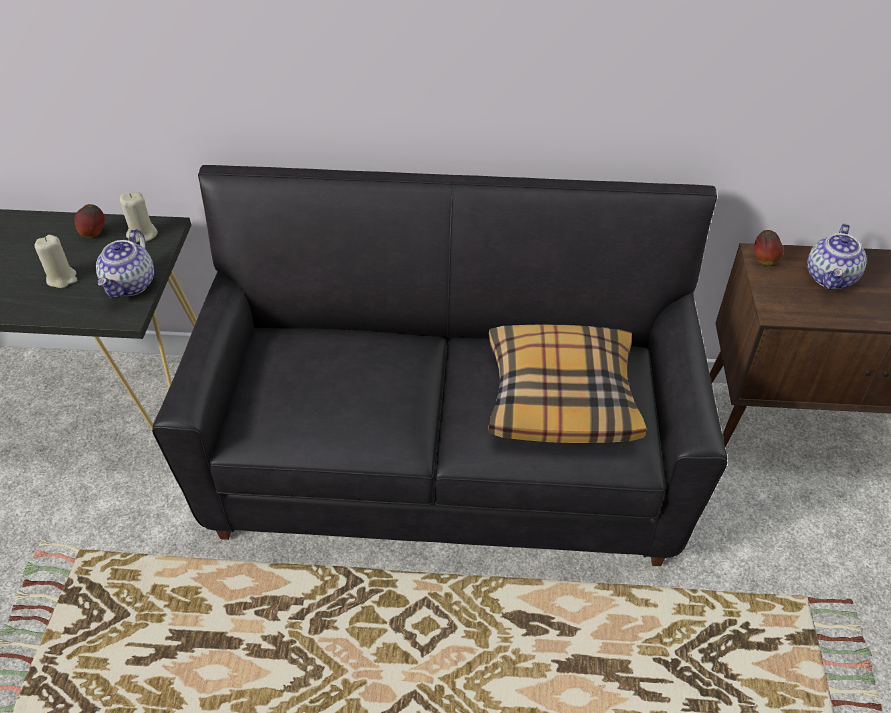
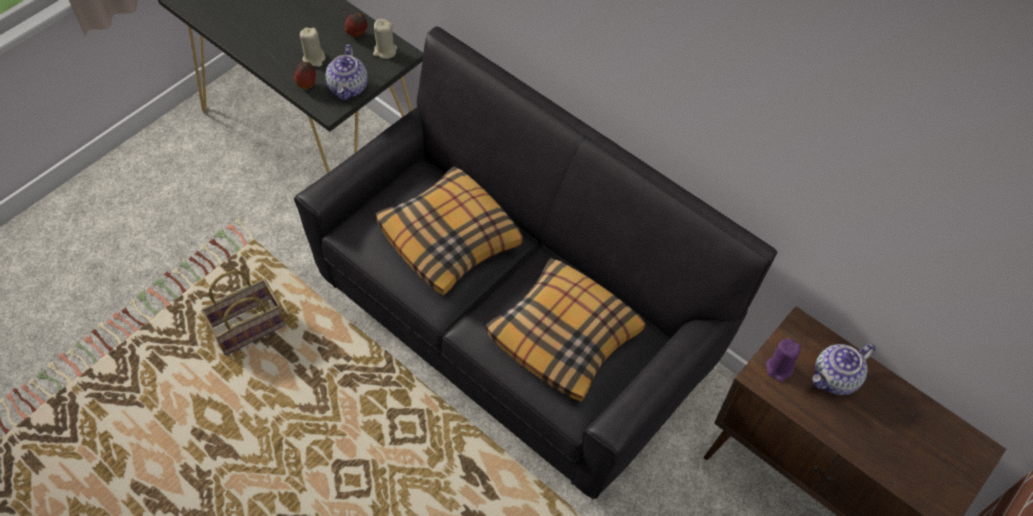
camera: 35 degrees right, 10 degrees up
(131, 285) = (349, 88): teapot -> teapot turned 45 degrees counterclockwise
(150, 644) = (249, 325): none -> basket
(361, 377) = (450, 238): none -> pillow
(763, 261) = (796, 332): apple -> apple (307, 85)
(783, 296) = (779, 368): none -> purple candle

